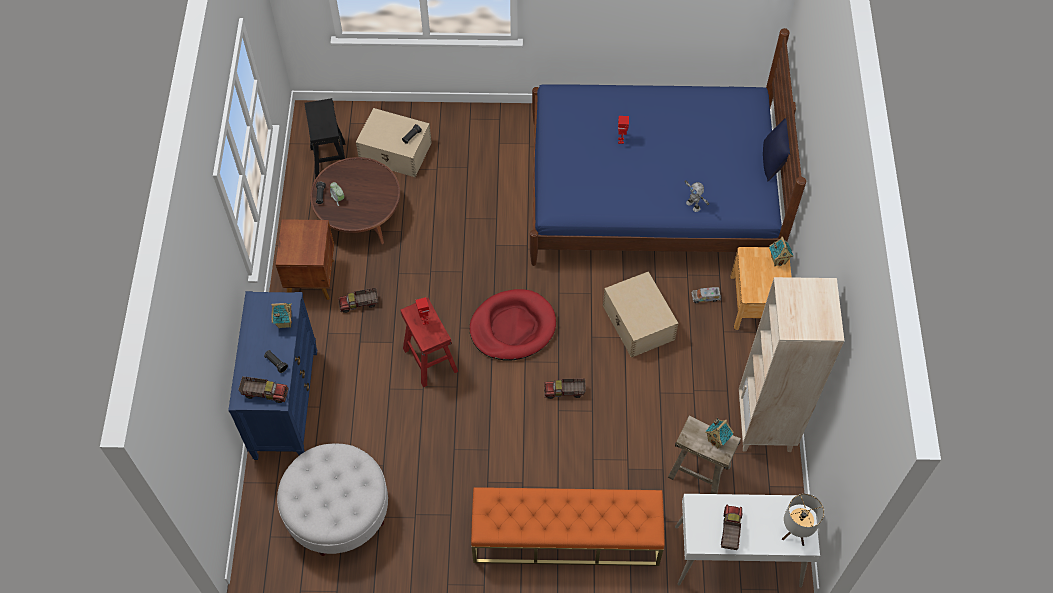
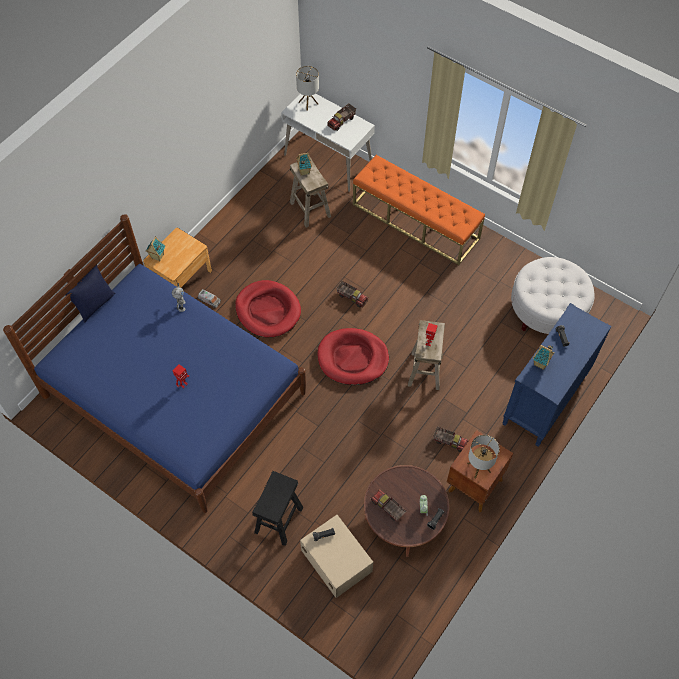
camera: 145 degrees left, 0 degrees up
(265, 393) = (580, 322): toy truck -> toy truck (387, 508)
(300, 233) = (479, 467): none -> table lamp
(330, 161) = (396, 588): black stool -> black stool (278, 519)
(429, 359) = (425, 370): red stool -> beige stool
(638, 323) = (268, 310): beige storage box -> red dog bed
(765, 425) = (249, 210): beige bookcase -> none

